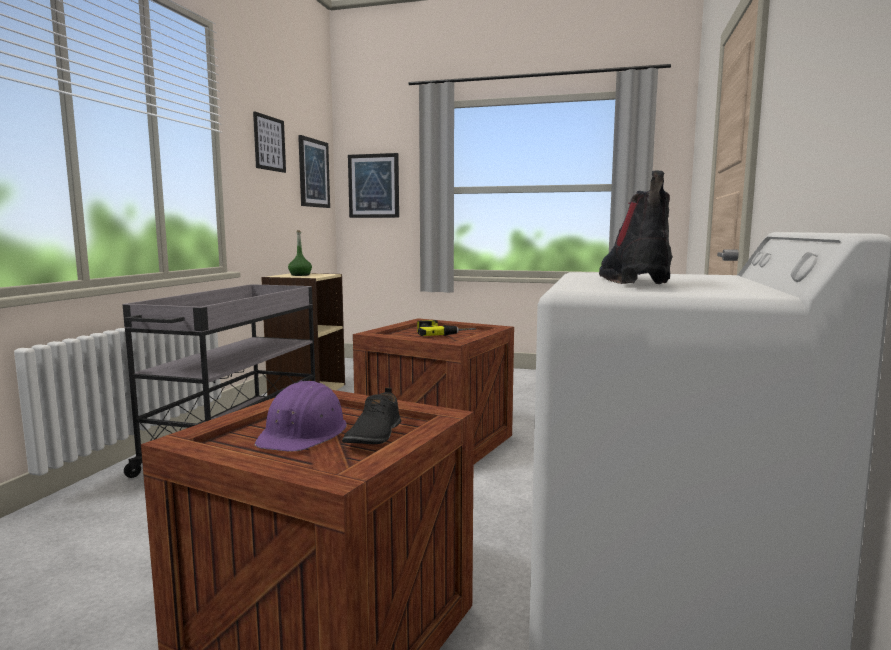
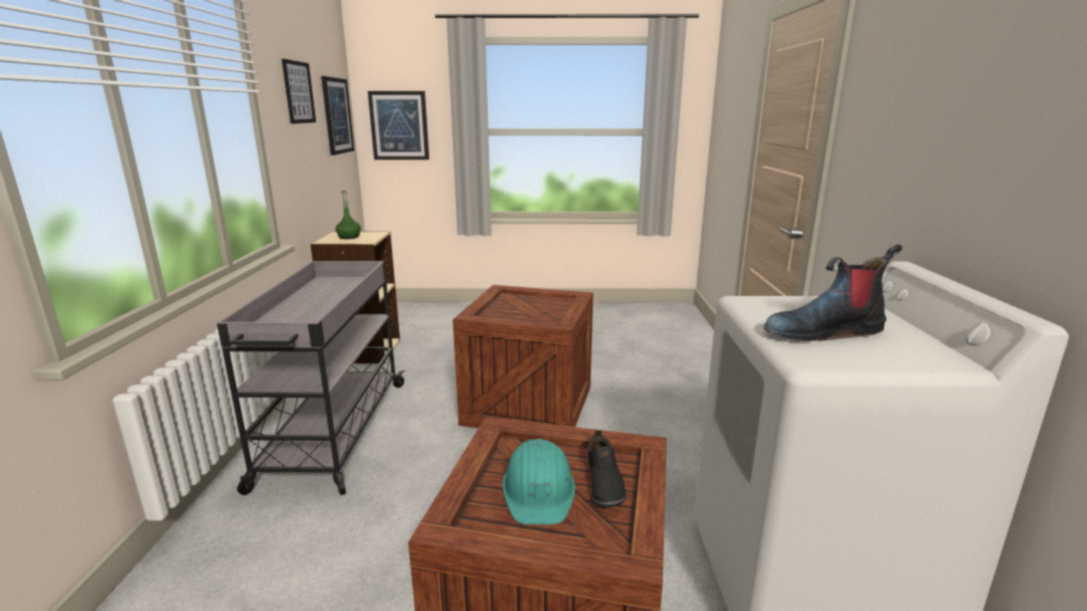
camera: 15 degrees left, 10 degrees up
(304, 433) = (539, 490): purple hard hat -> turquoise hard hat
(443, 333) = (533, 306): power drill -> none
(635, 282) = (823, 332): boot -> boot turned 90 degrees counterclockwise

